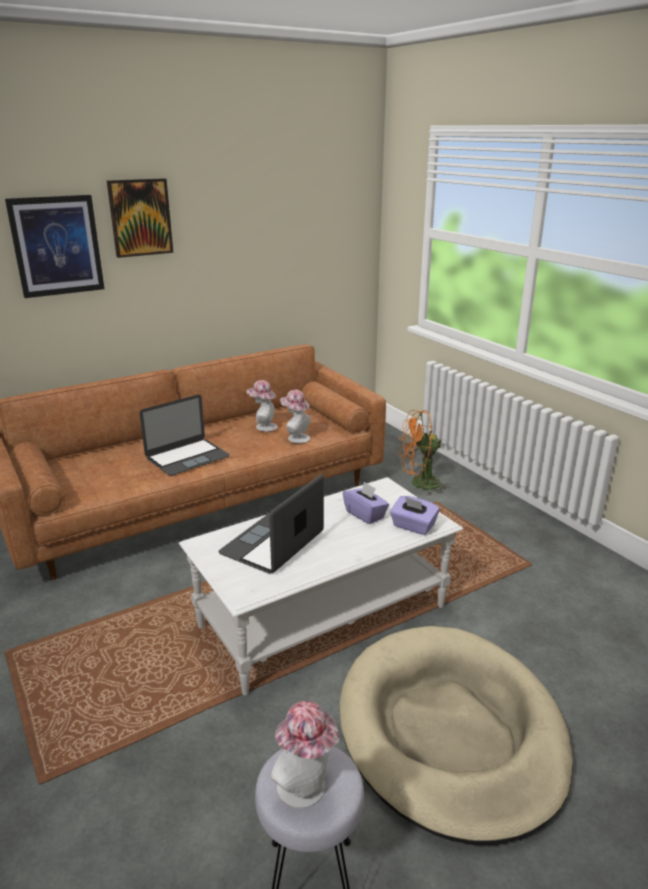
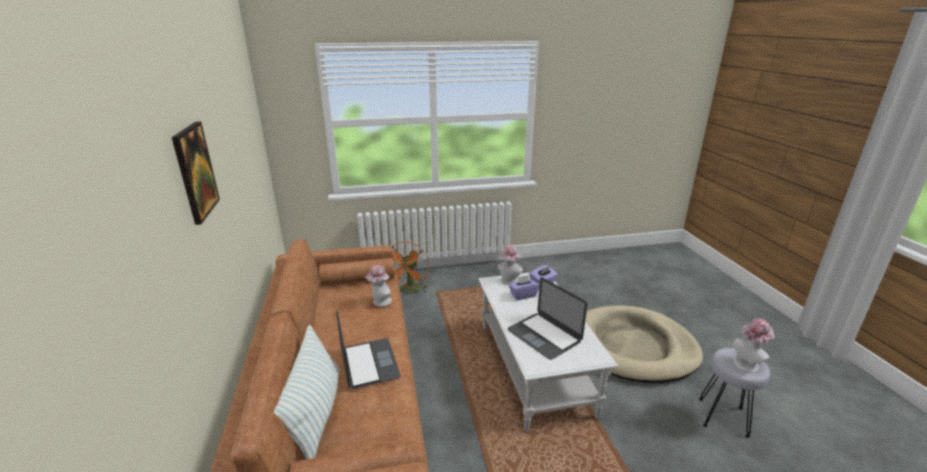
camera: 70 degrees left, 0 degrees up
(57, 246) = (165, 236): picture -> none
(115, 453) = (316, 413): none -> pillow
(263, 426) = (345, 313): hat -> hat (508, 281)

